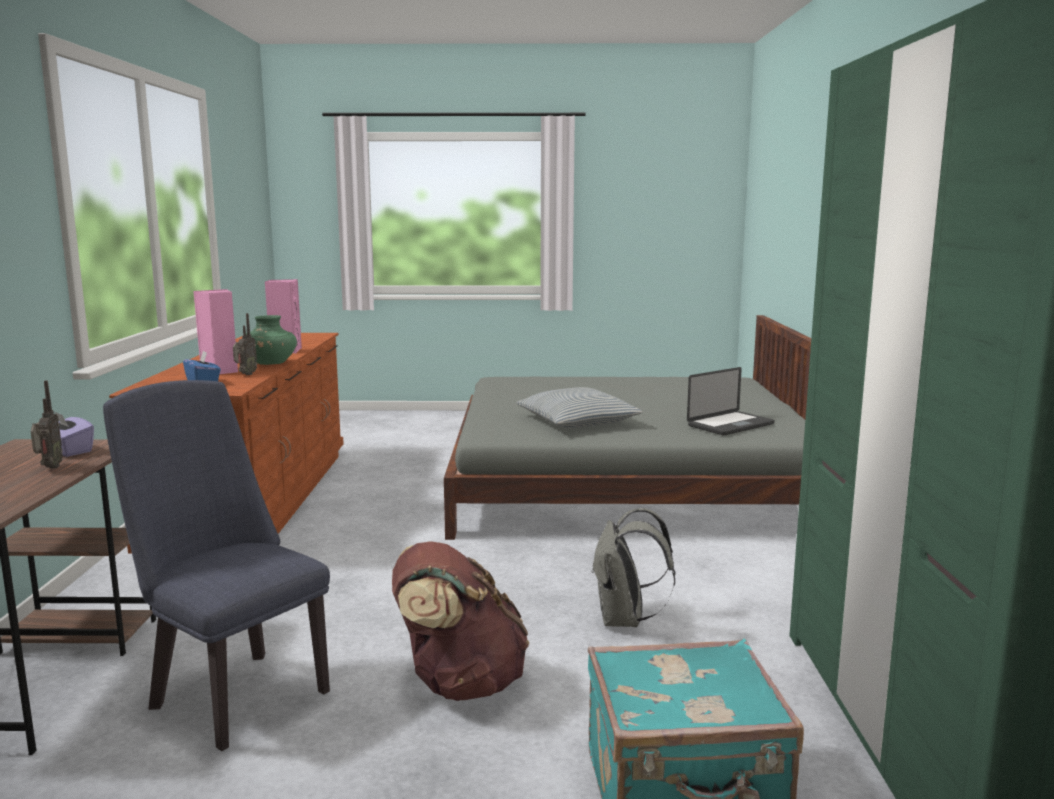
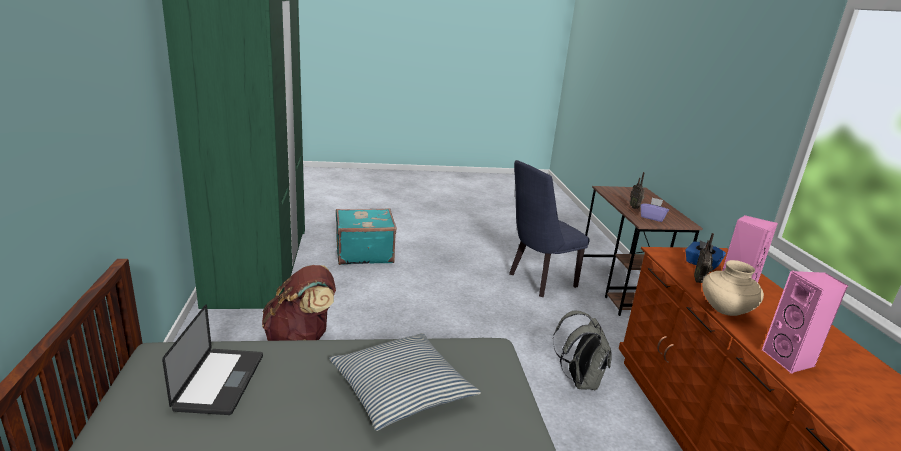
camera: 170 degrees right, 10 degrees up
(232, 693) = (538, 281): blue chair -> blue chair turned 120 degrees clockwise
(271, 364) = (725, 310): green vase -> beige vase
(459, 683) = (449, 285): brown backpack -> brown backpack (301, 339)
(625, 620) = (370, 318): grey backpack -> grey backpack (579, 380)
(730, 425) = (220, 382): laptop -> laptop turned 135 degrees clockwise

